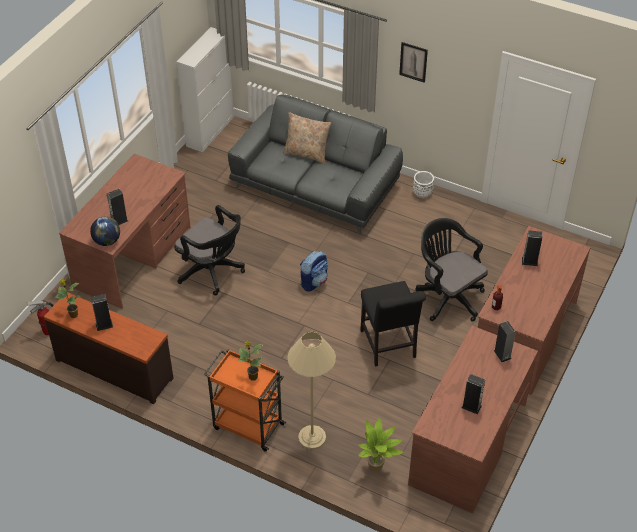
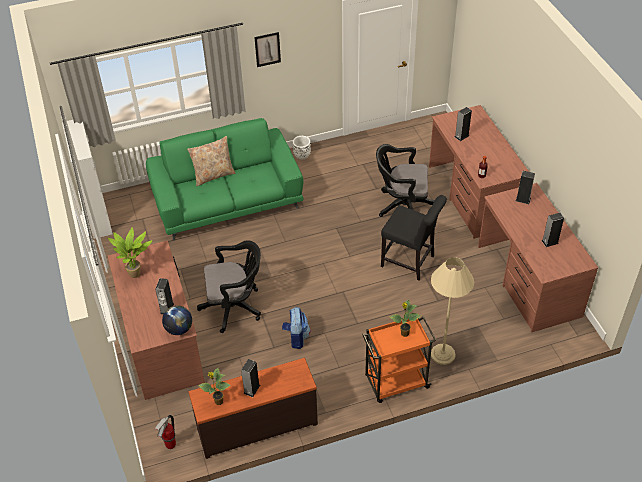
camera: 45 degrees left, 0 degrees up
(314, 282) = (311, 260): backpack -> backpack (296, 337)
(315, 187) = (227, 200): grey sofa -> green sofa
(377, 468) = (503, 338): potted plant -> potted plant (136, 273)

